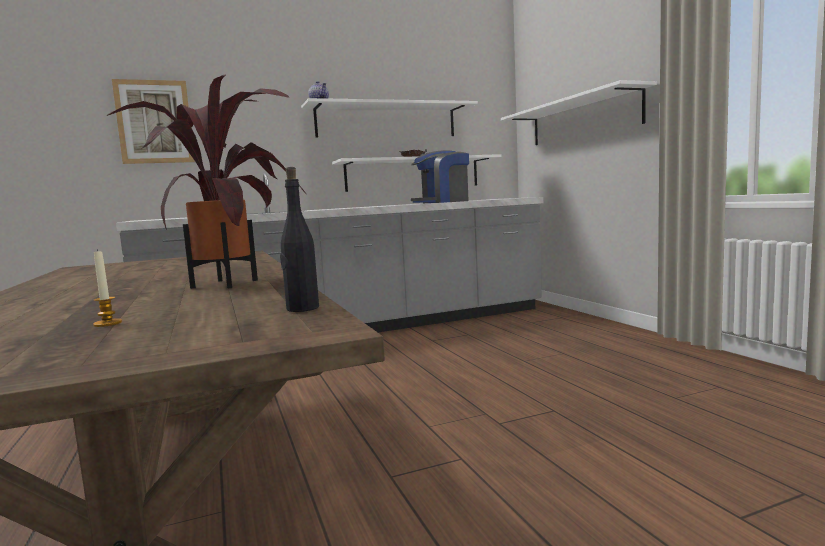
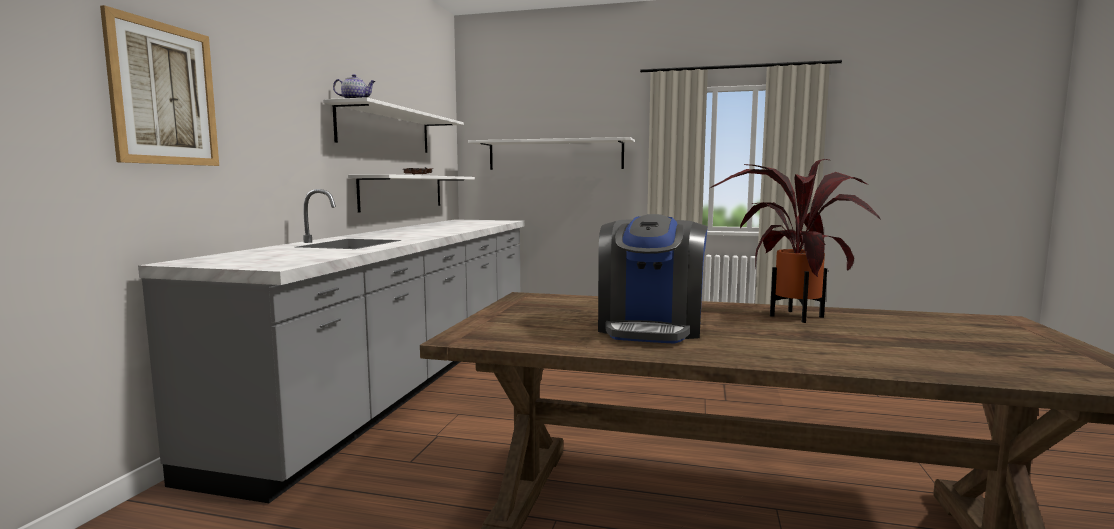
camera: 55 degrees left, 0 degrees up
(108, 323) = (951, 341): candle -> none
(302, 308) = (940, 316): black bottle -> none
(442, 202) = (466, 226): coffee machine -> coffee machine (650, 328)

